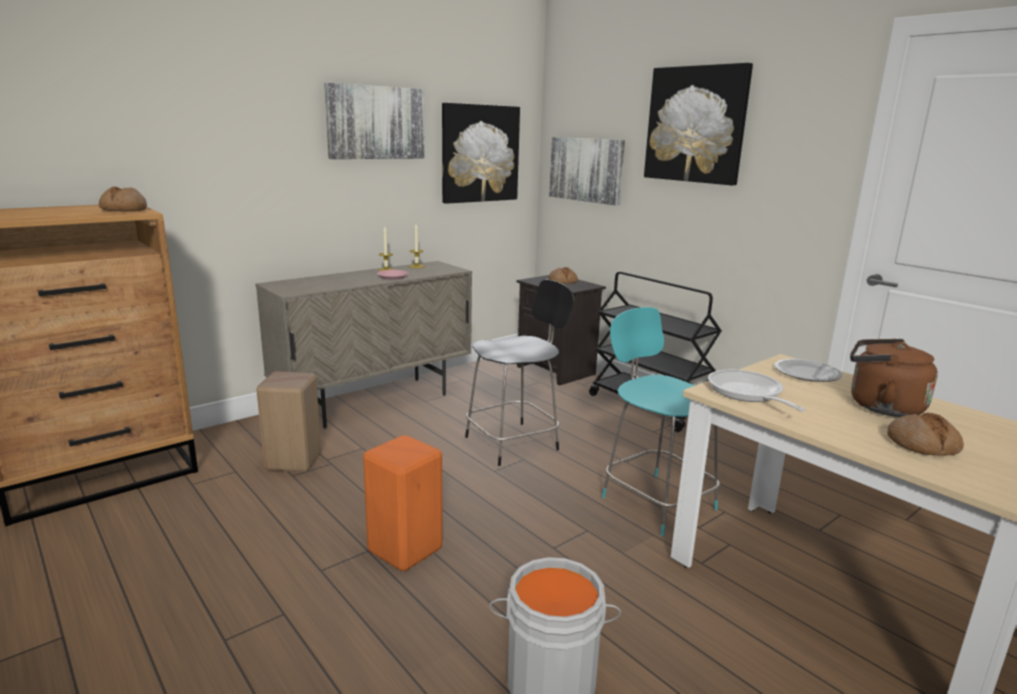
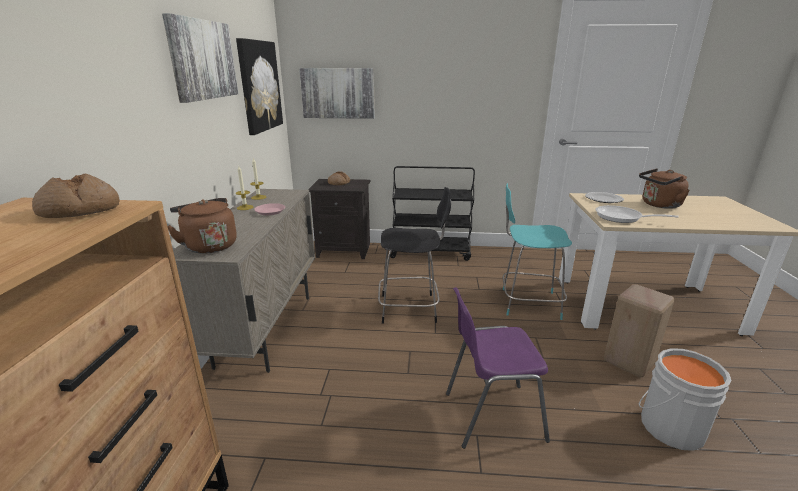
camera: 45 degrees left, 5 degrees up
(294, 462) = (301, 414): beige stool -> beige stool (630, 361)
(296, 284) = (209, 245): none -> brown kettle
(405, 548) = (490, 415): orange stool -> purple chair
(514, 442) = (411, 308): black chair -> black chair turned 75 degrees clockwise
(696, 125) = (435, 55): picture -> none
(922, 445) = (710, 216): bread -> none

